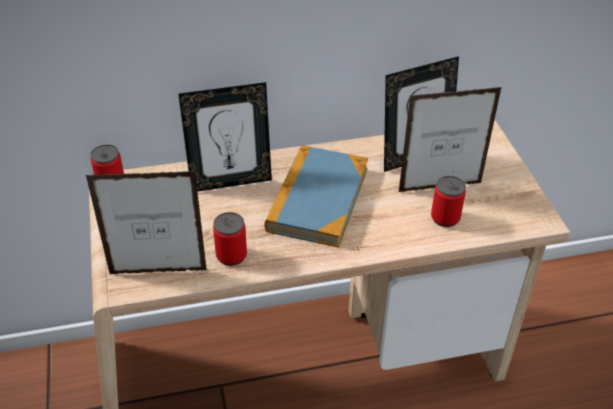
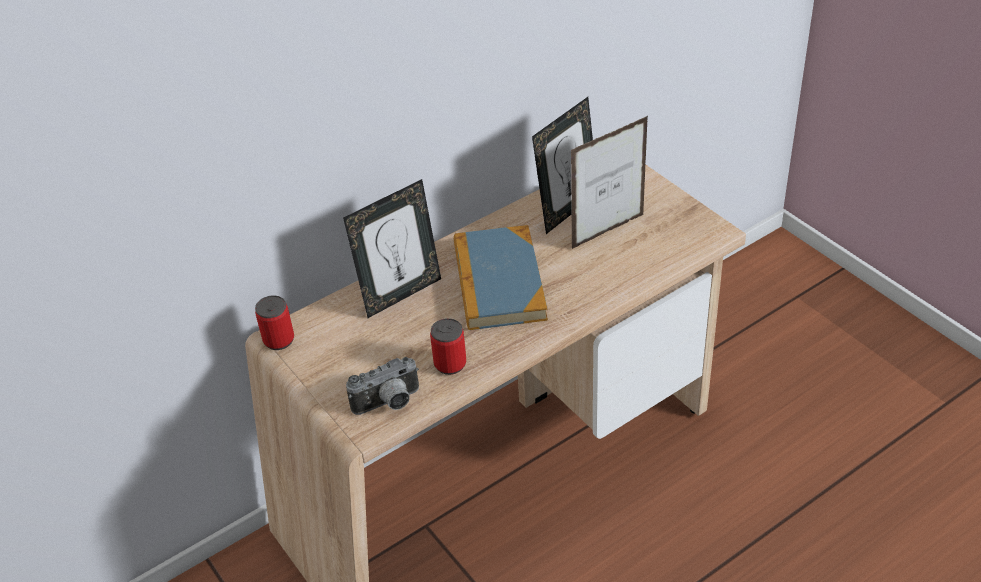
camera: 20 degrees left, 0 degrees up
(158, 272) = (389, 404): picture frame -> camera
(445, 218) = (629, 259): can -> none

